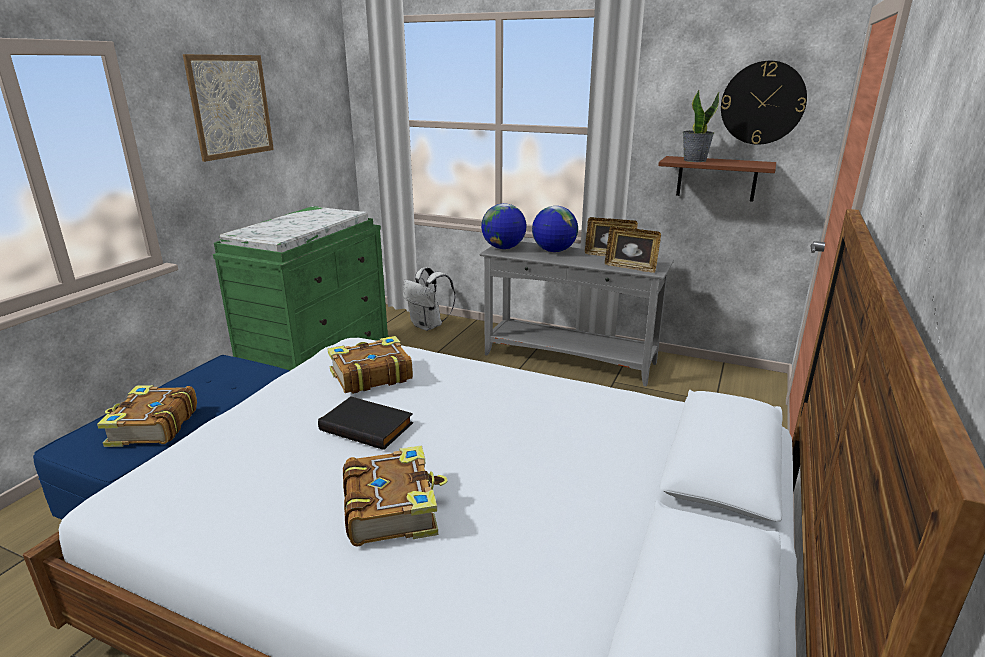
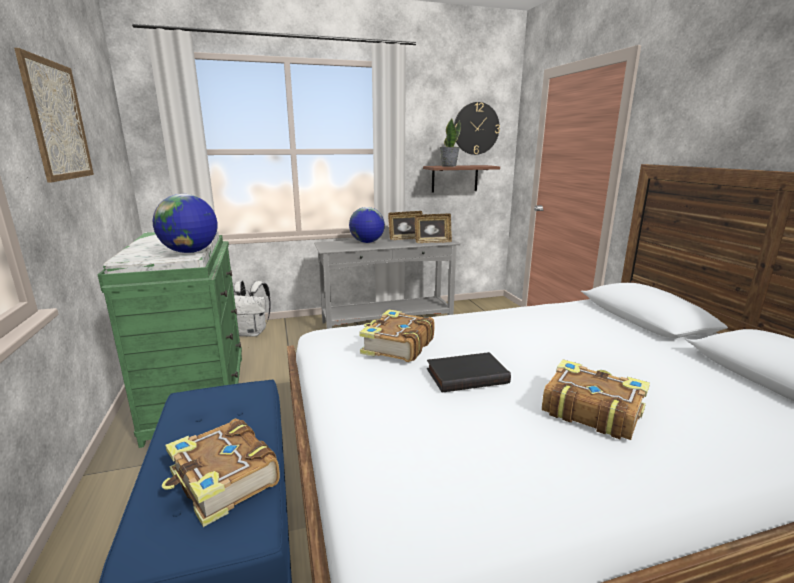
camera: 40 degrees left, 5 degrees down
(503, 248) = (329, 246): globe -> globe (190, 252)

